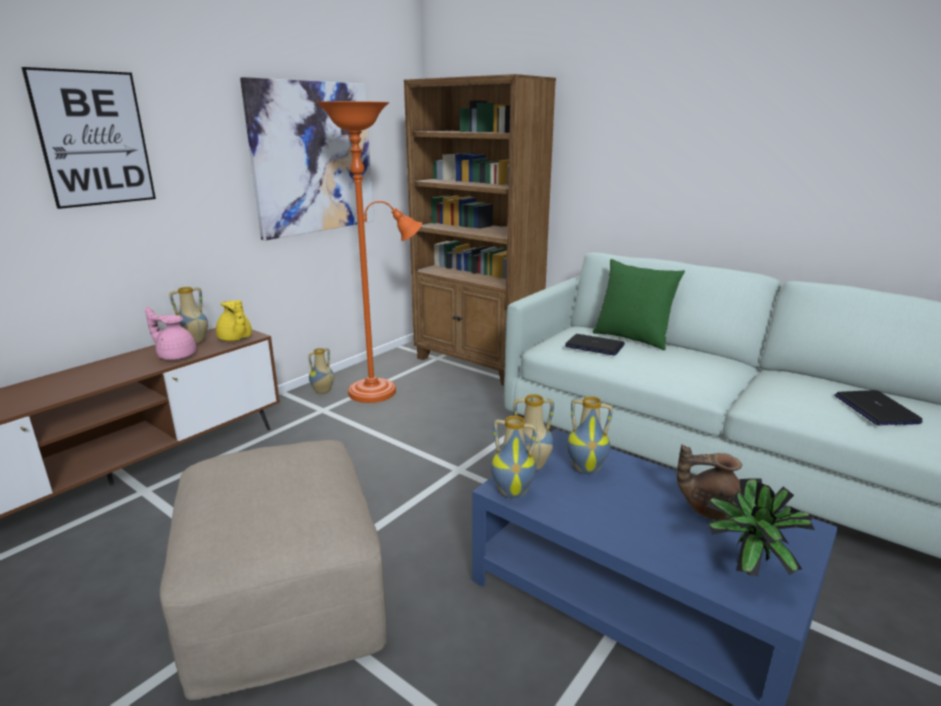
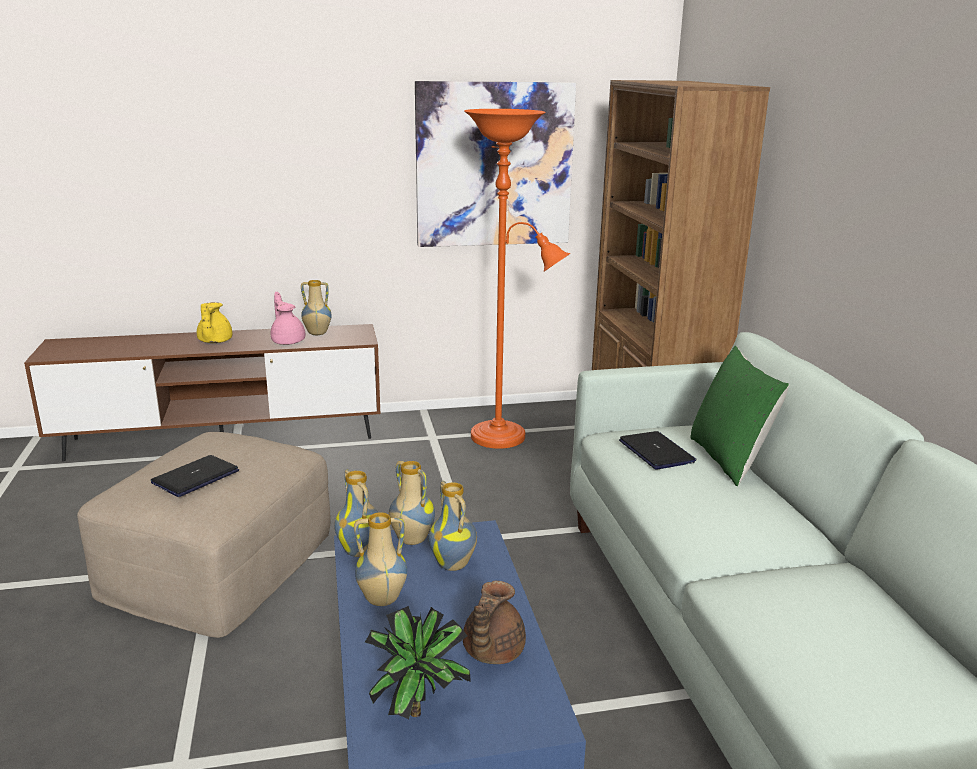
camera: 40 degrees right, 0 degrees up
(94, 139) = (264, 139): picture -> none
(235, 339) = (347, 339): yellow teapot -> yellow teapot (214, 341)
(323, 391) = (456, 420): vase -> vase (381, 600)
(709, 508) = (491, 652): brown teapot -> brown teapot turned 120 degrees counterclockwise
(875, 409) = (861, 660): laptop -> laptop (195, 477)

